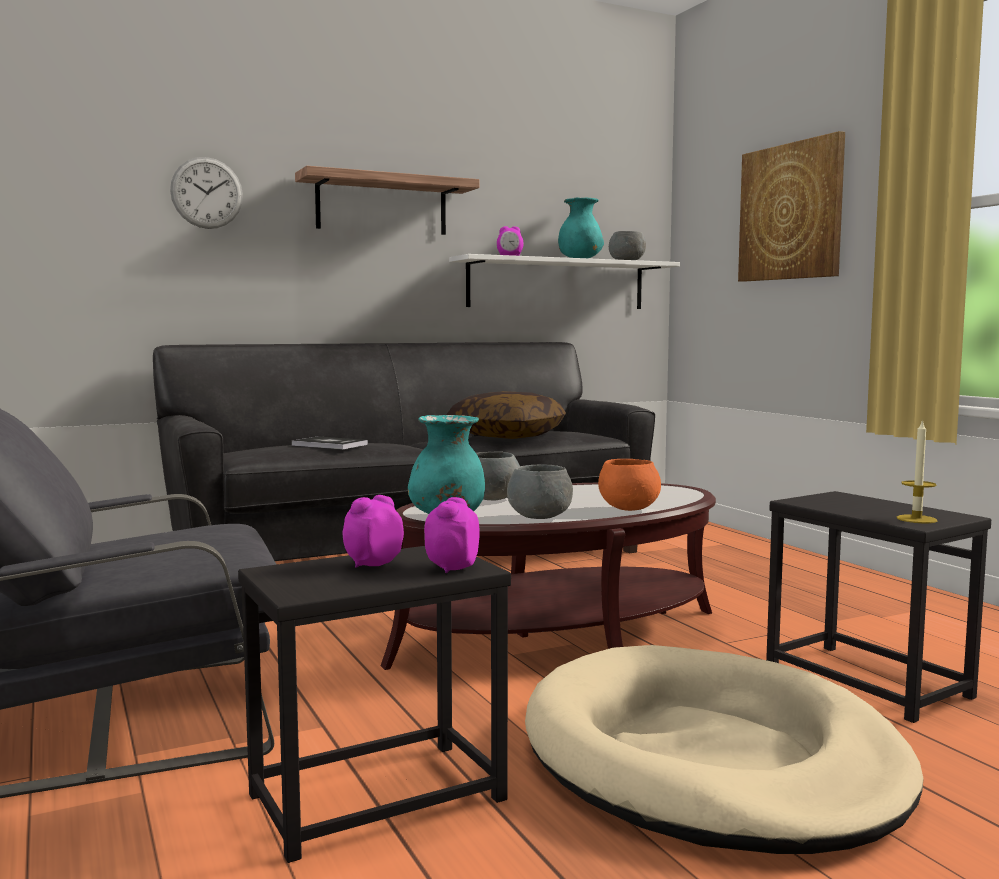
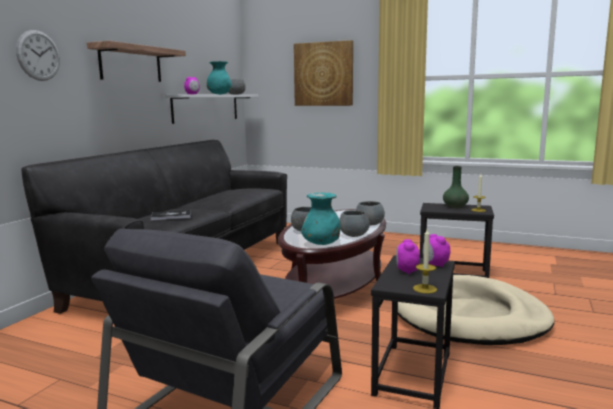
camera: 40 degrees left, 5 degrees up
(300, 588) = (425, 289): none -> candle
(507, 436) = (233, 195): pillow -> none
(629, 509) = (370, 224): orange bowl -> grey bowl
(883, 506) = (455, 206): none -> green vase

